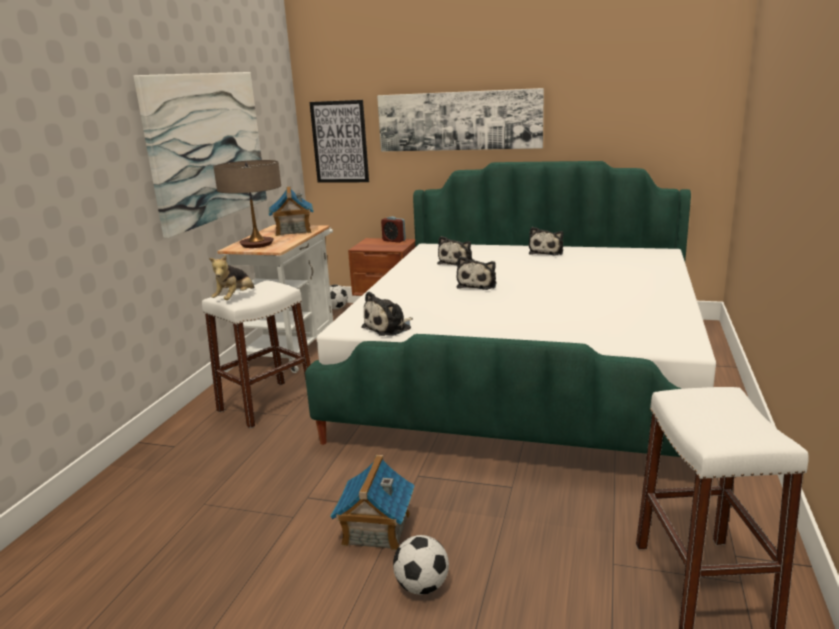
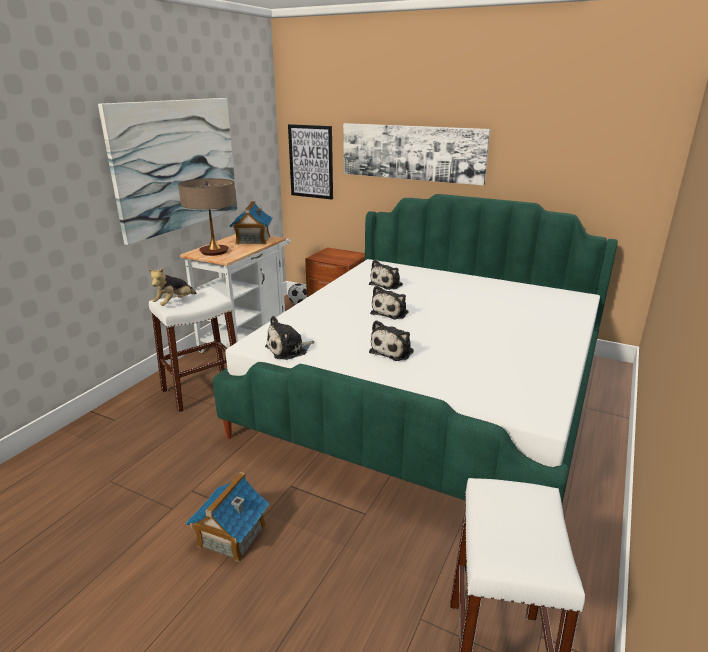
camera: 10 degrees right, 5 degrees up
(394, 240) = (348, 253): alarm clock -> none
(422, 586) = (243, 605): football -> none
(547, 252) = (472, 283): plush toy -> plush toy (393, 351)

